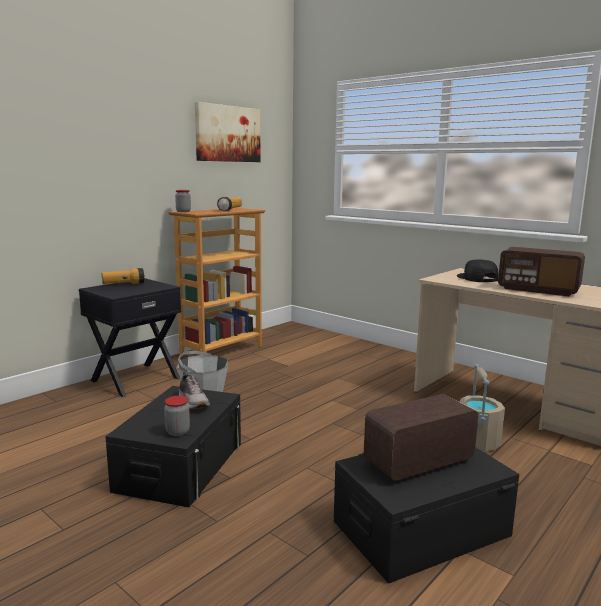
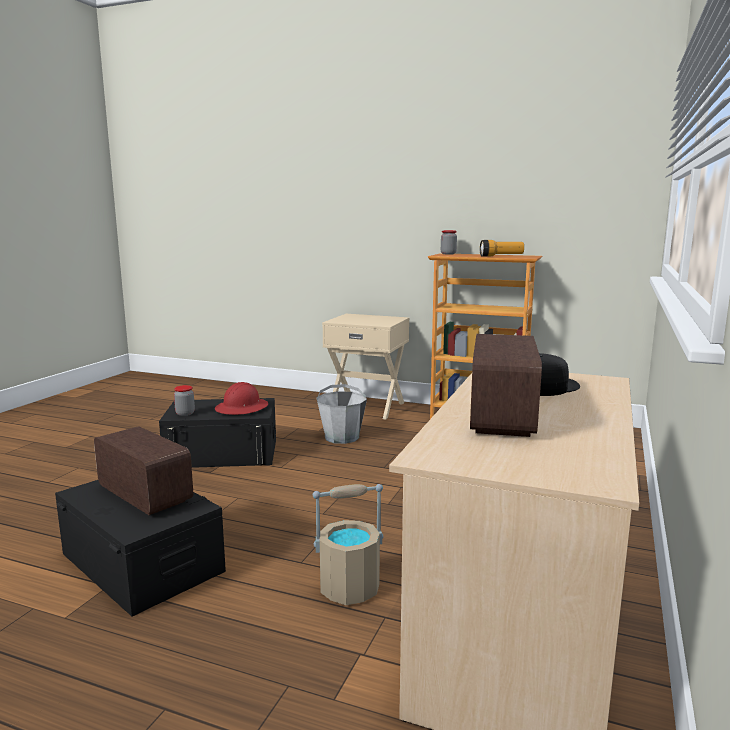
camera: 70 degrees right, 0 degrees up
(123, 284) = (375, 317): flashlight -> none
(135, 379) = (367, 407): black nightstand -> beige nightstand
(194, 402) = (242, 408): shoe -> red hard hat
(227, 134) = (538, 164): picture -> none

